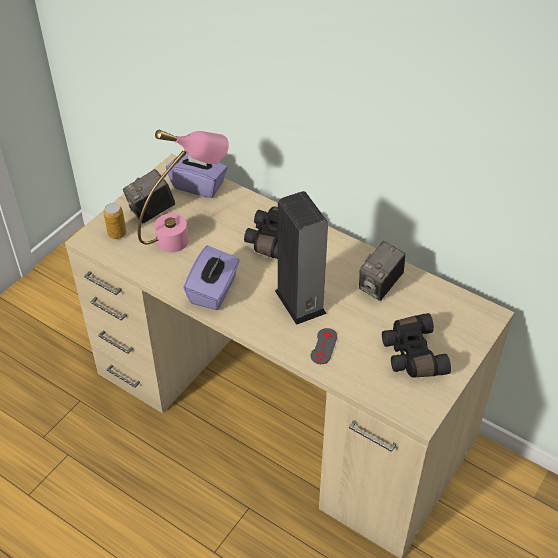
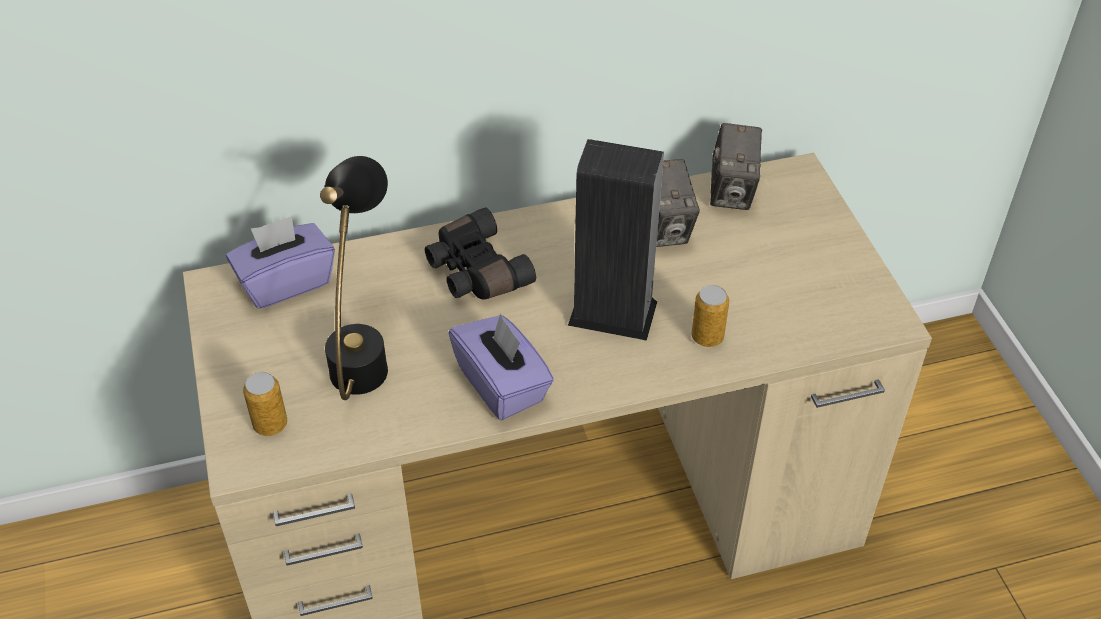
camera: 50 degrees left, 0 degrees up
(151, 212) = (274, 361): camera -> camera (732, 192)
(186, 234) = (363, 350): pink table lamp -> black table lamp
(323, 346) = (707, 337): grey game controller -> can
(411, 354) = (795, 270): black binoculars -> none

